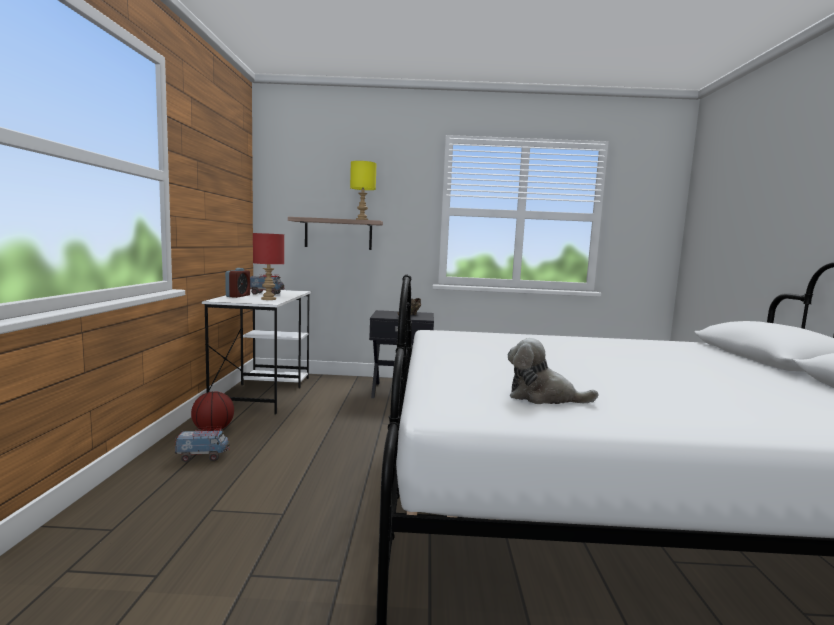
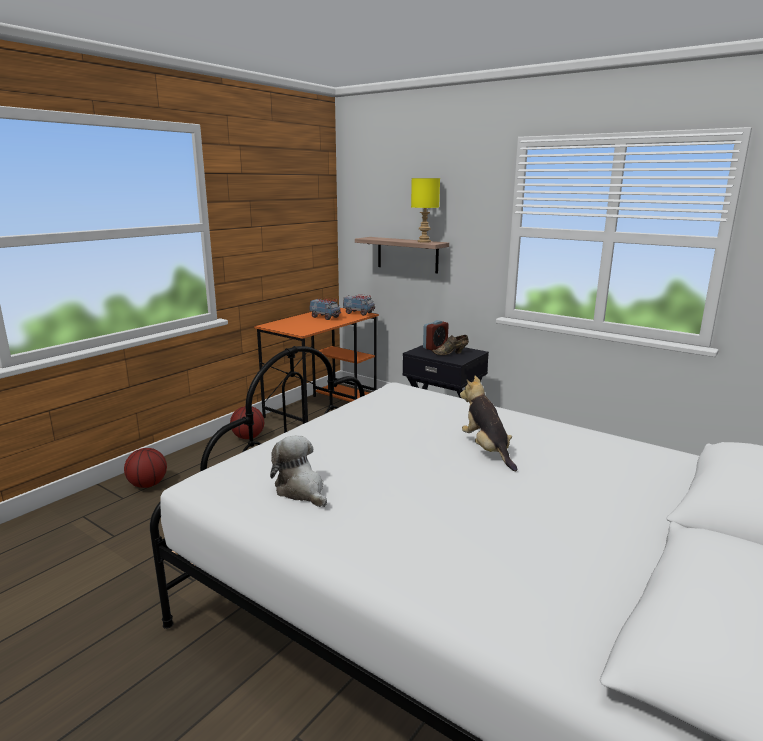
camera: 35 degrees right, 10 degrees up
(133, 505) = (148, 484): none -> basketball
(203, 456) = (218, 459): toy truck -> toy truck (359, 313)
(238, 296) = (295, 319): alarm clock -> alarm clock (435, 347)
(264, 392) = (322, 407): white desk -> orange desk
(269, 299) = (312, 326): red table lamp -> none
(591, 354) = (487, 450): none -> plush toy

